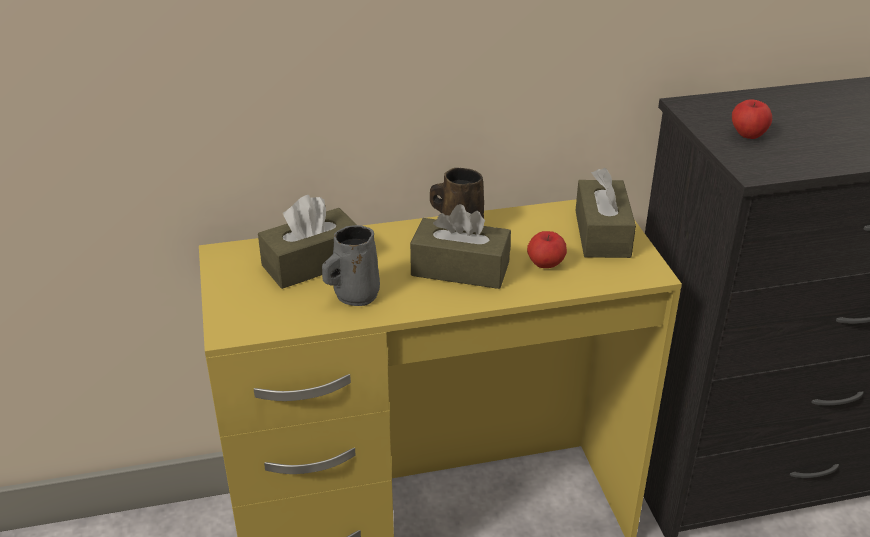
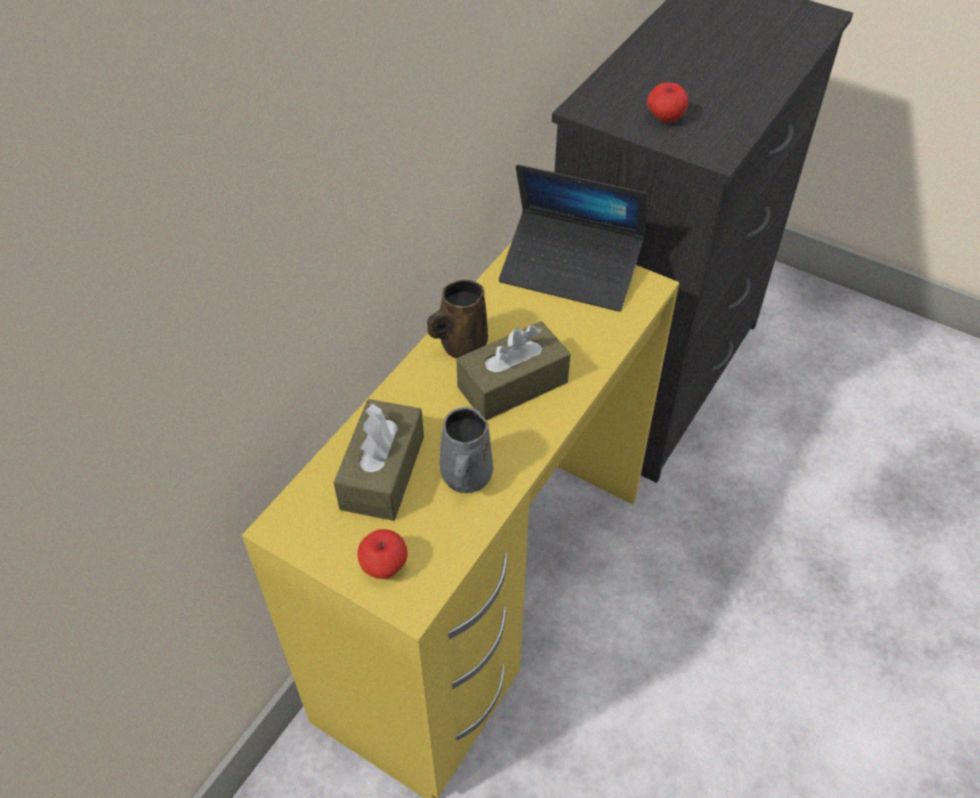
camera: 45 degrees left, 15 degrees up
(545, 265) = (569, 333): apple -> apple (384, 566)
(602, 233) = (570, 271): brown tissue box -> laptop

